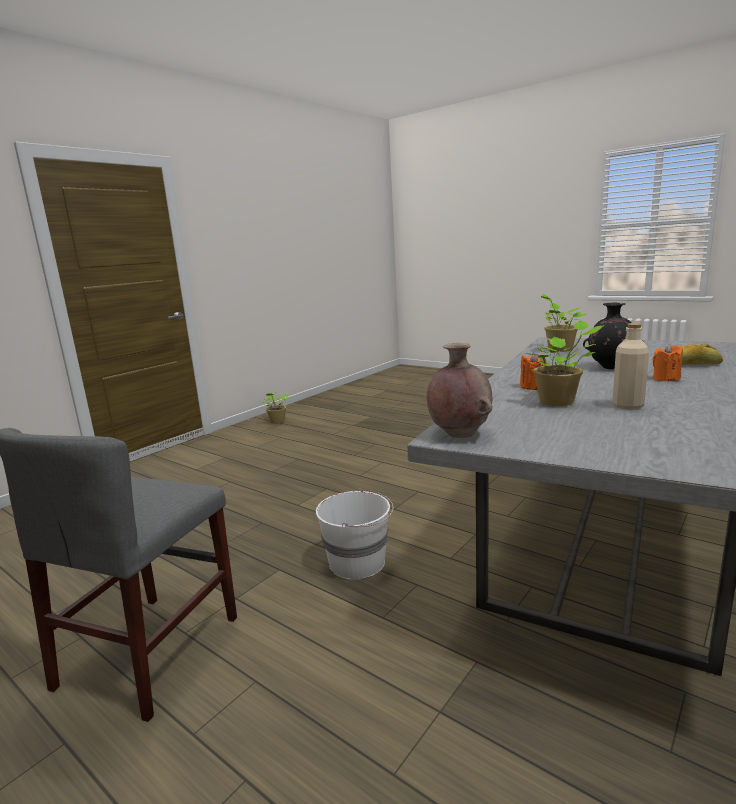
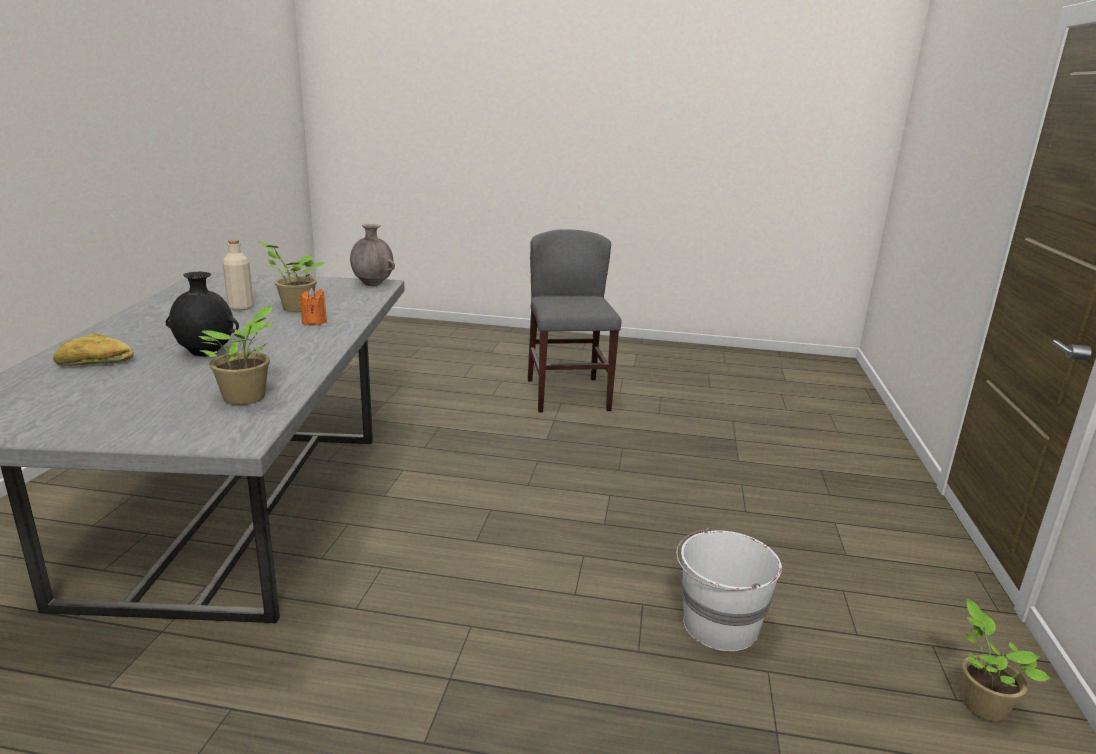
camera: 150 degrees right, 5 degrees up
(358, 562) = (484, 453): white bucket -> white bucket (719, 626)
(666, 379) = (165, 338): orange candle -> none

